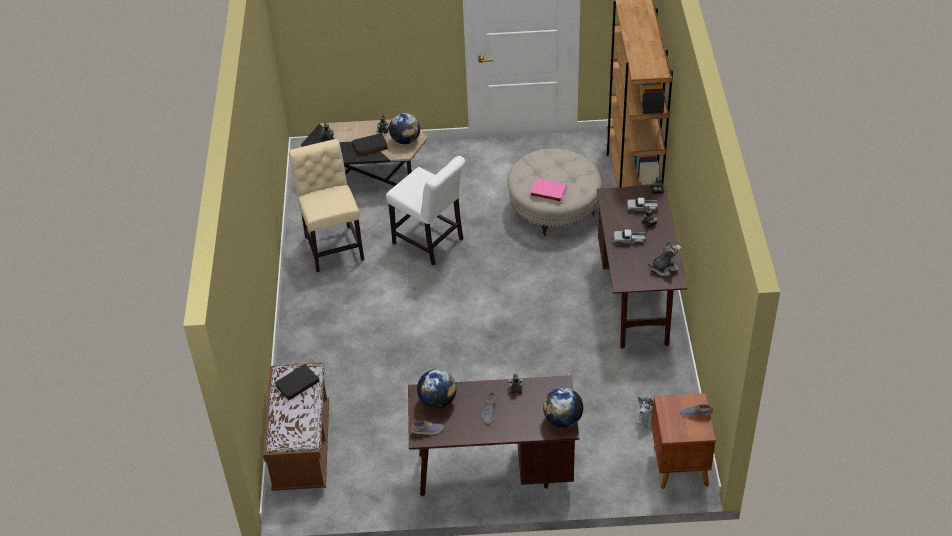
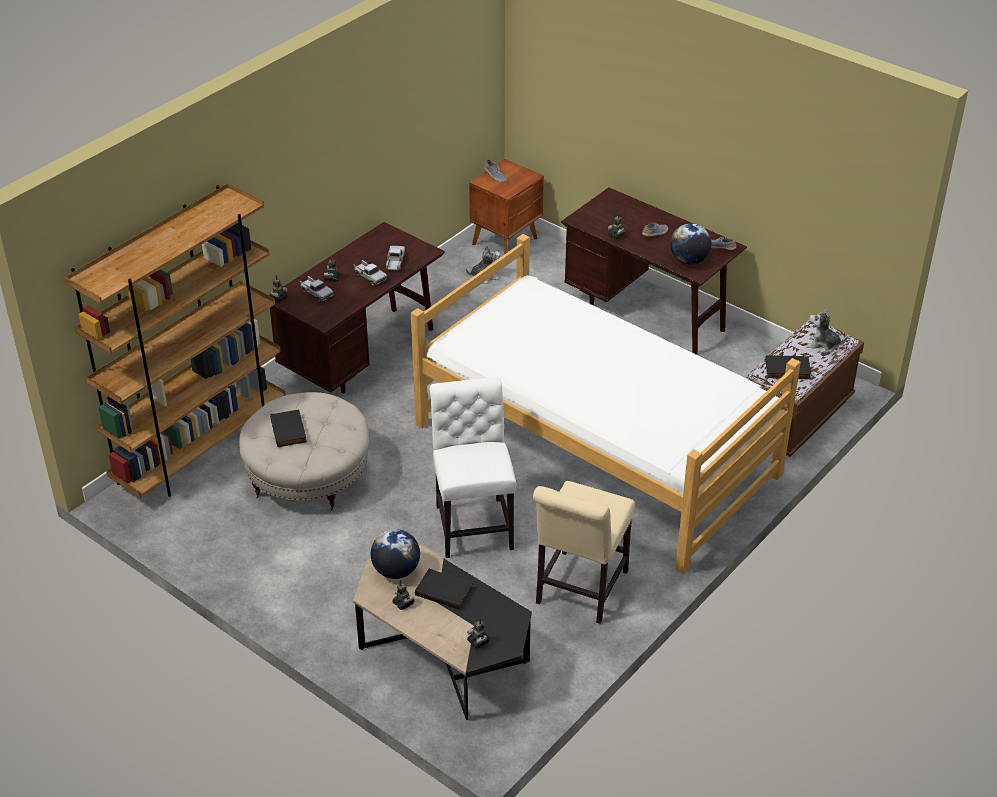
camera: 140 degrees left, 5 degrees down
(411, 332) = (595, 450): none -> bed
(548, 192) = (336, 416): pink book -> none
(559, 169) = (289, 430): none -> black book
(563, 420) = (606, 201): globe -> none
(630, 261) = (395, 262): none -> toy truck
(663, 268) = (377, 243): plush toy -> plush toy (823, 345)

